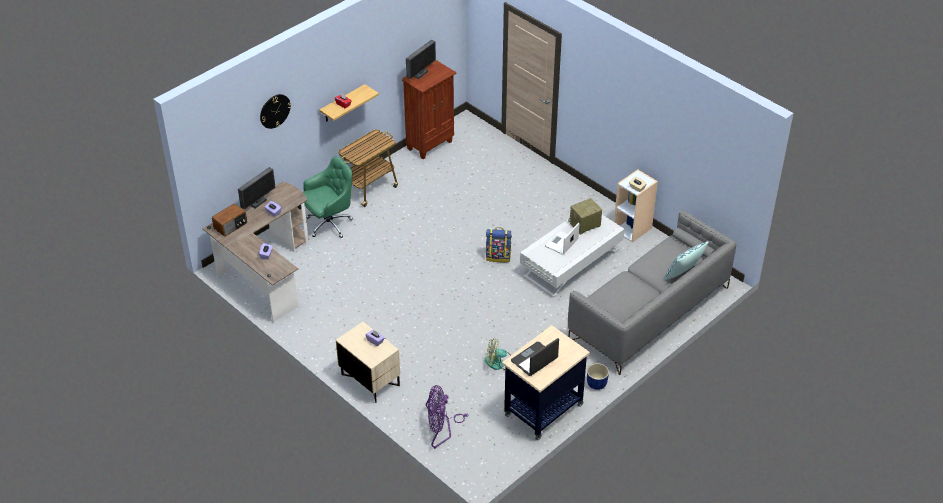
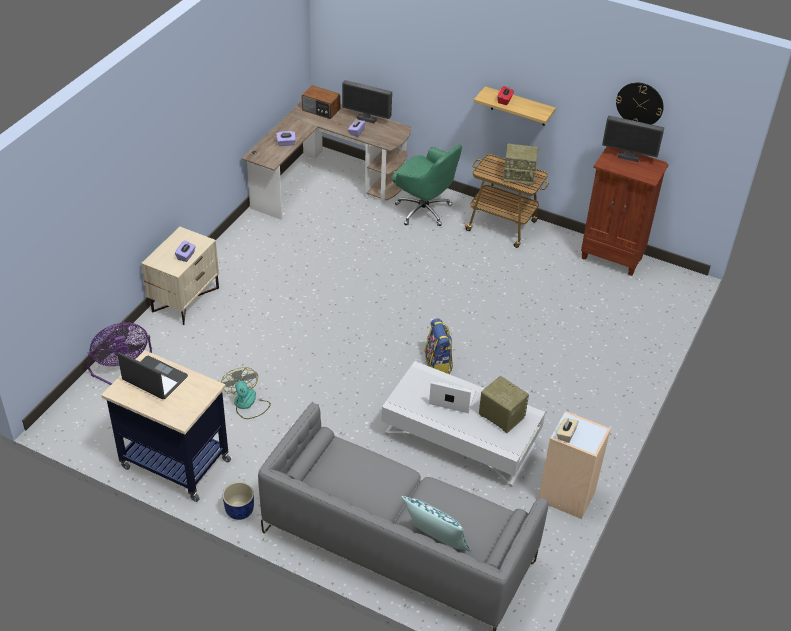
camera: 70 degrees right, 0 degrees up
(274, 111) = (426, 38): wall clock -> wall clock (639, 104)
(373, 143) = (519, 176): none -> radio

